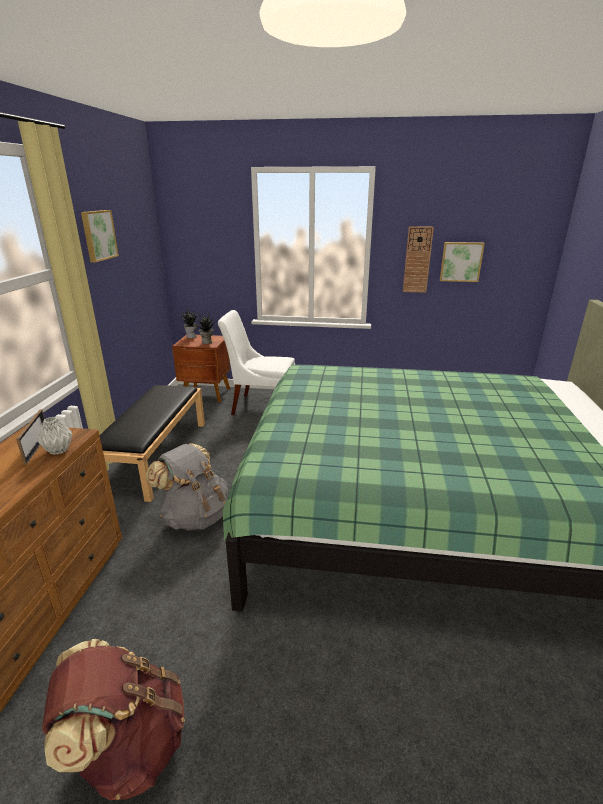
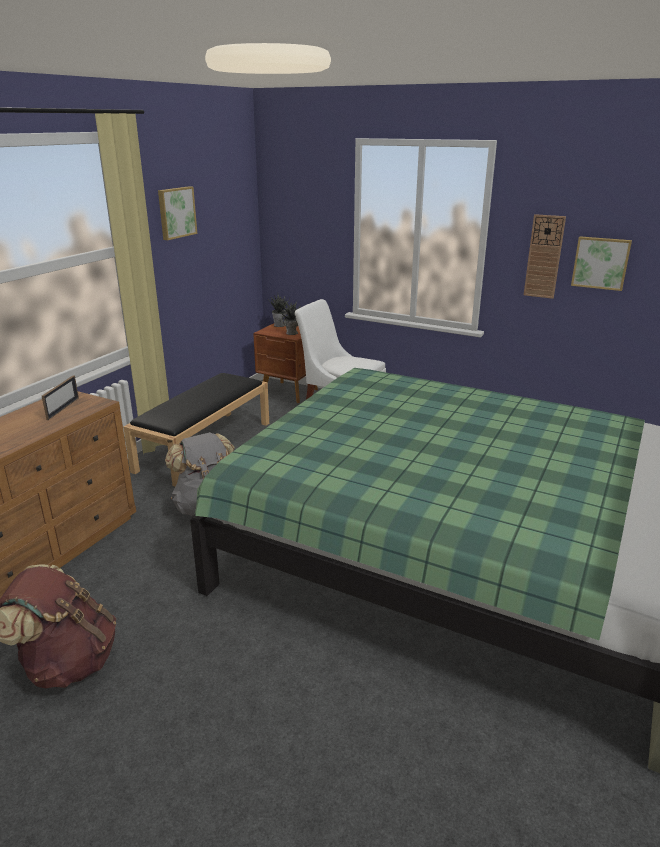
camera: 20 degrees right, 0 degrees up
(59, 450) = (78, 413): grey vase -> none

